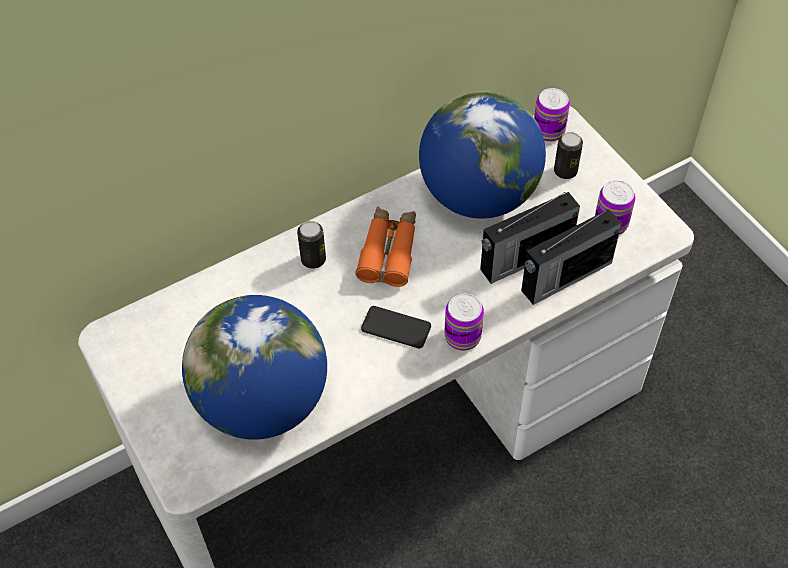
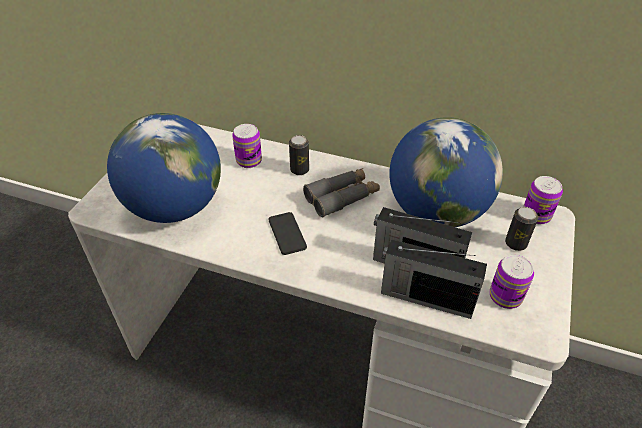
camera: 50 degrees right, 10 degrees down
(389, 251) = (342, 197): orange binoculars -> grey binoculars
(462, 336) = (313, 270): can -> can (249, 161)

